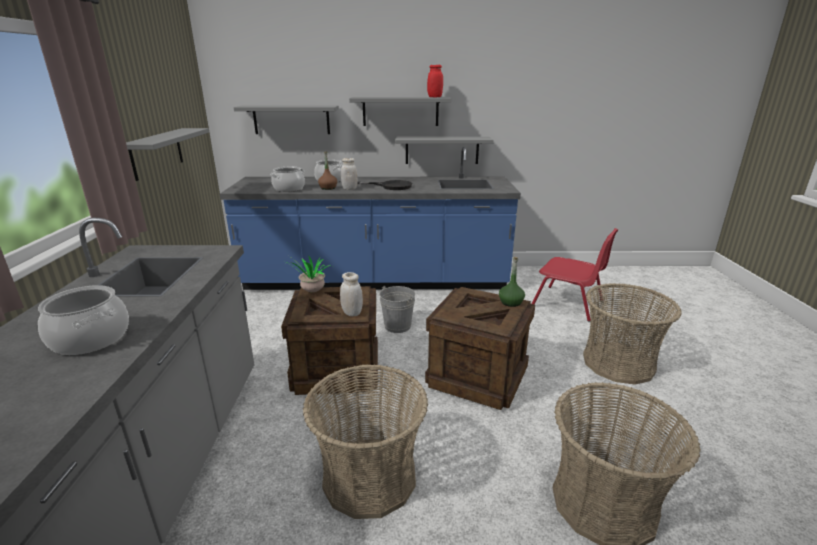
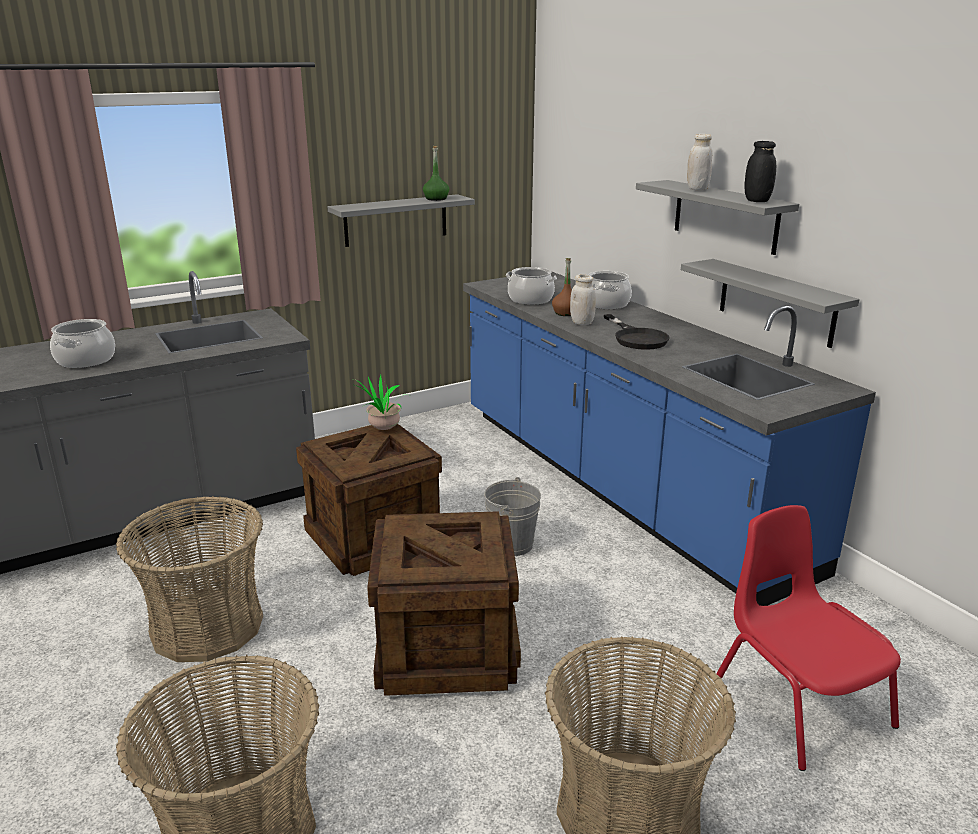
camera: 60 degrees right, 0 degrees up
(291, 119) = (601, 202): grey shelf -> none
(352, 313) = (351, 465): white jar -> white jar (697, 189)
(434, 97) = (757, 201): red jar -> black jar
(511, 302) = (483, 562): green bottle -> green bottle (436, 199)
(568, 304) = (799, 702): red chair -> red chair turned 150 degrees clockwise

